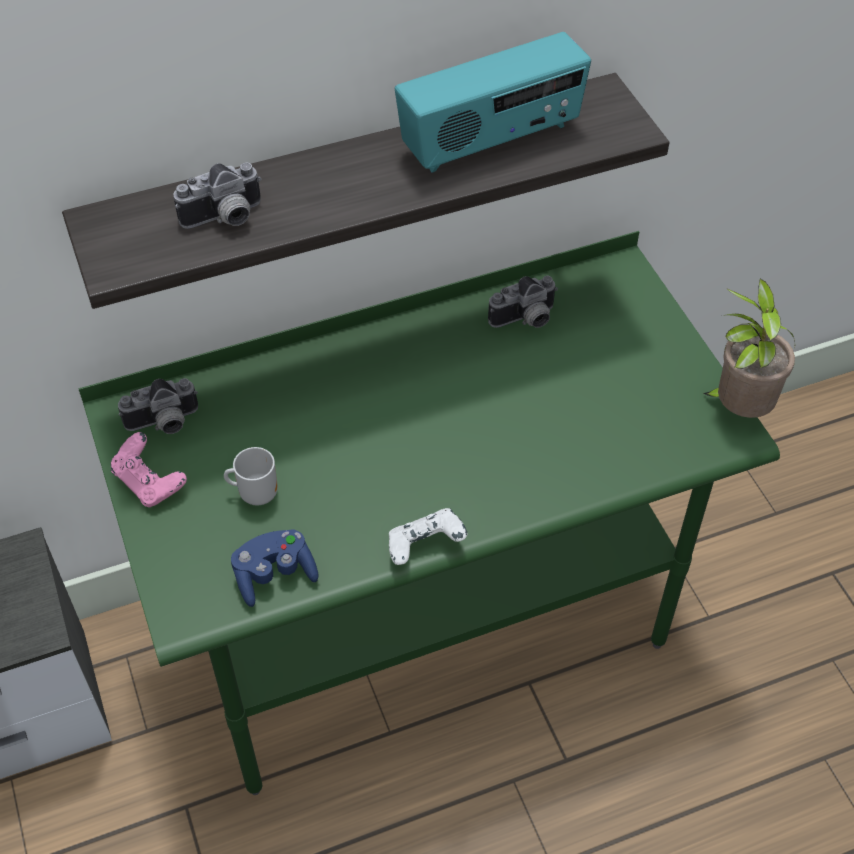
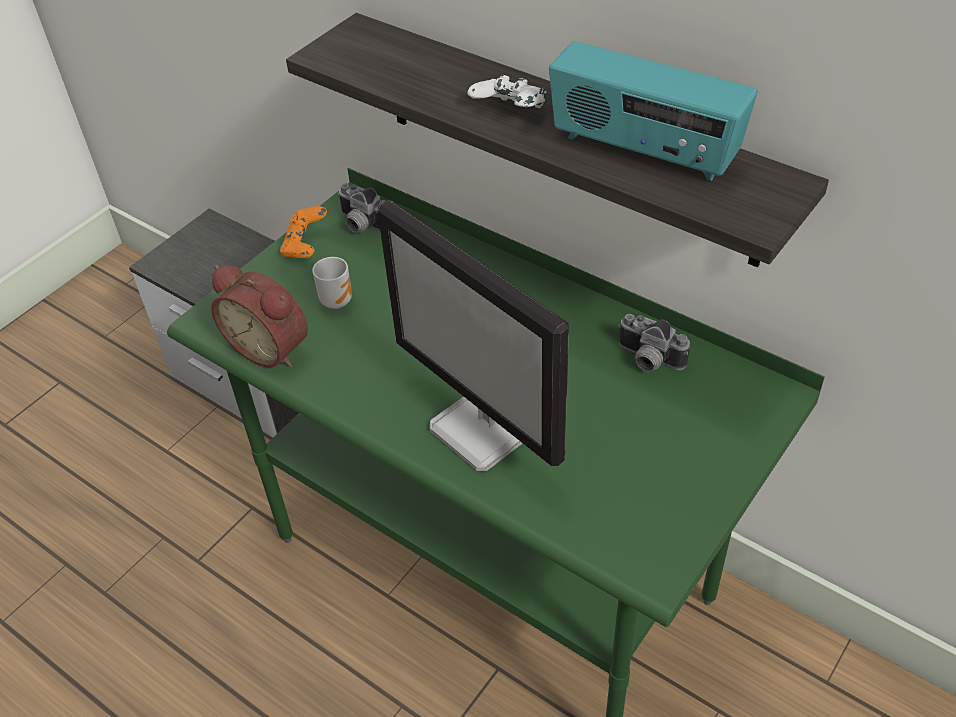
camera: 60 degrees right, 5 degrees down
(150, 483) = (305, 246): pink game controller -> orange game controller
(225, 219) = (412, 73): camera -> none
(274, 575) = (272, 347): blue game controller -> alarm clock
(425, 547) = (356, 415): white game controller -> white game controller (509, 113)
(516, 462) = (486, 429): none -> monitor
(738, 409) = (688, 559): potted plant -> none

